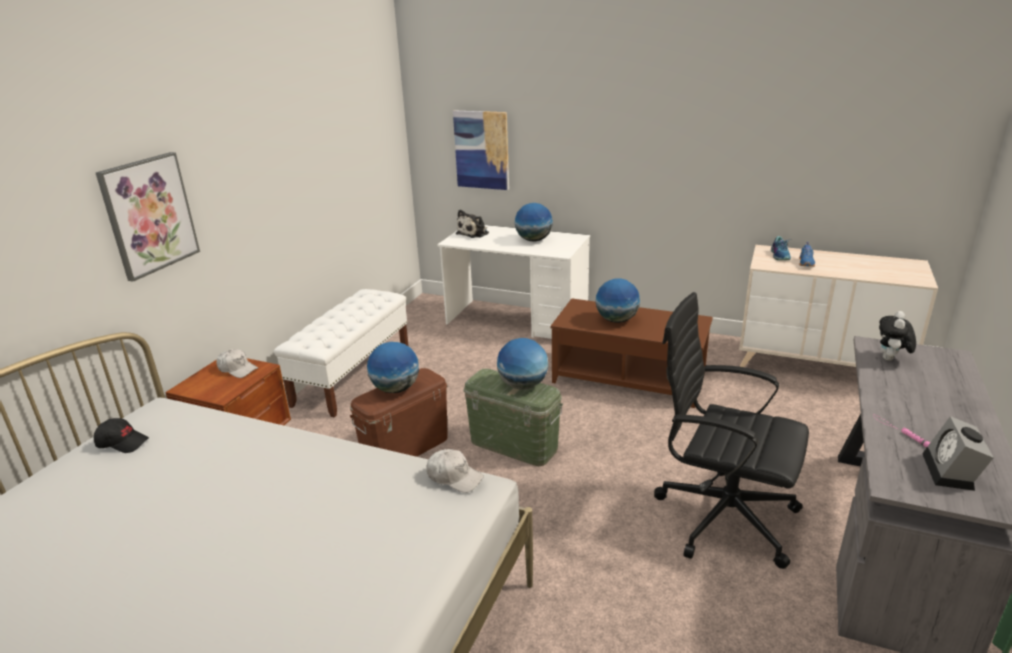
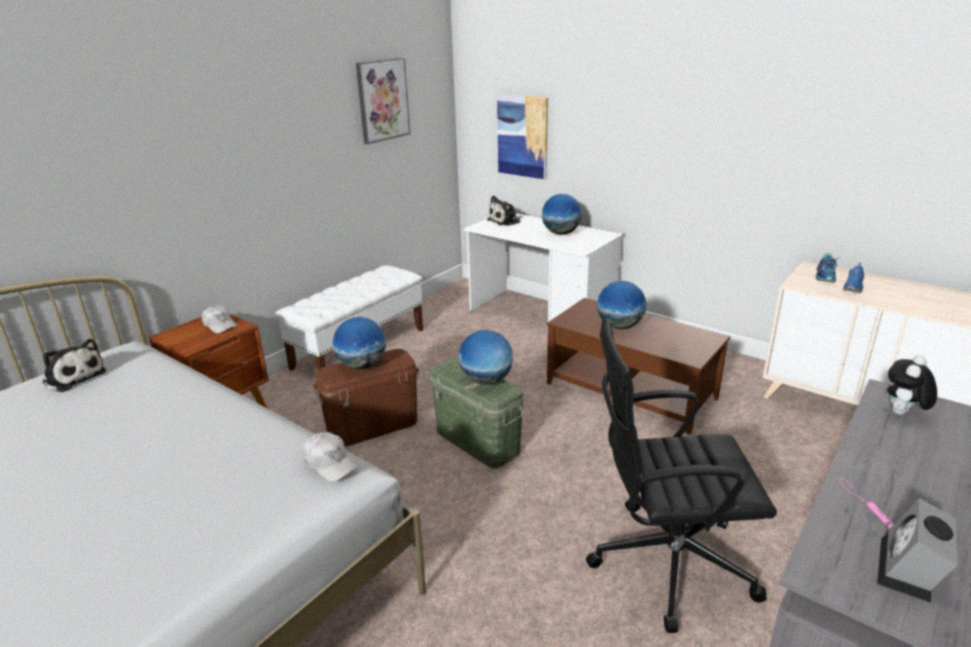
camera: 15 degrees right, 0 degrees up
(122, 443) = (74, 377): black cap -> plush toy
(149, 215) = (142, 169): picture -> picture (382, 100)
(721, 516) = (666, 561): black office chair -> black office chair turned 45 degrees counterclockwise

